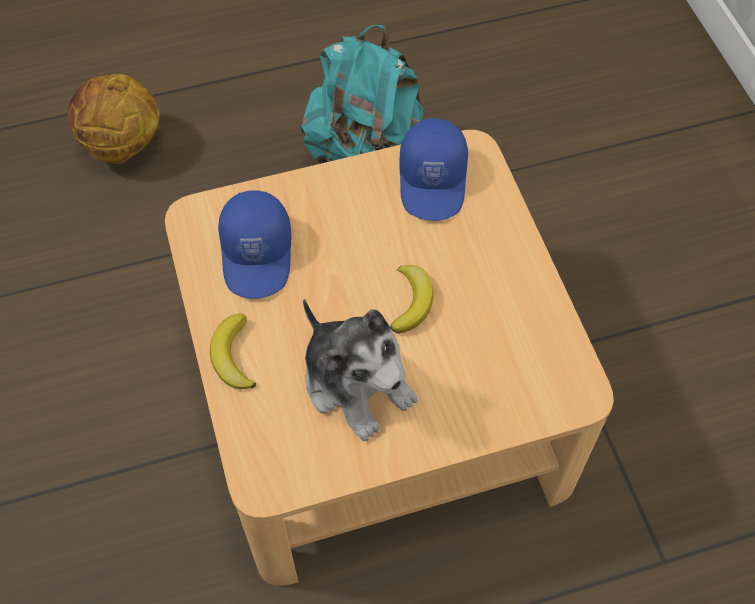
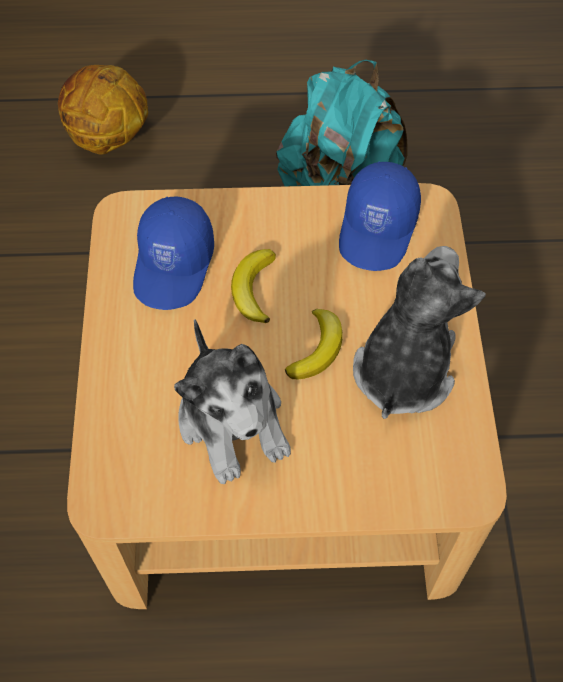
camera: 15 degrees right, 0 degrees up
(233, 356) = (116, 362): banana -> banana (253, 289)
(493, 302) = (403, 369): none -> plush toy

